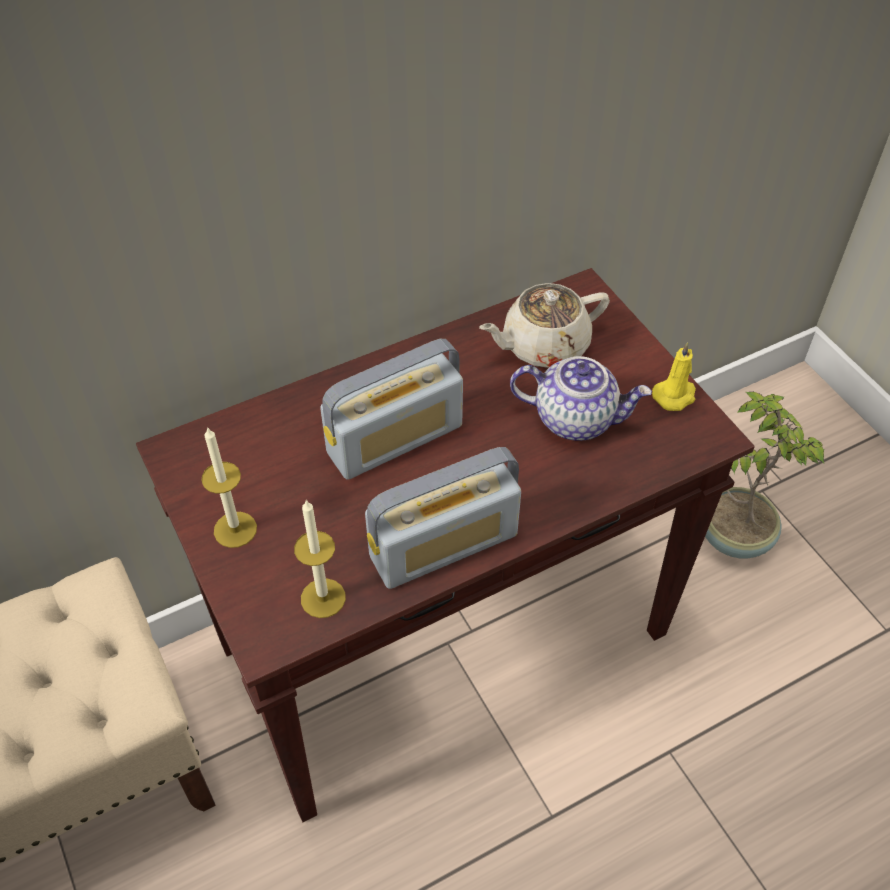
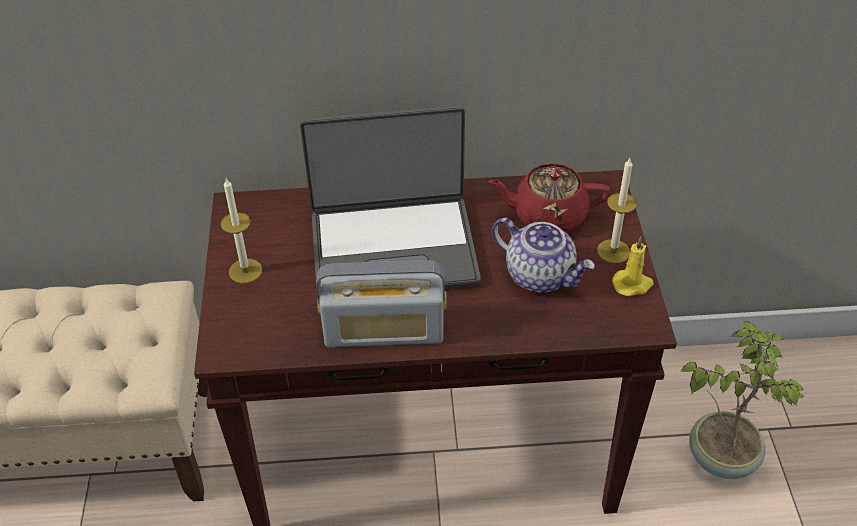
camera: 25 degrees right, 5 degrees down
(323, 598) = (277, 336): candle -> candle (613, 251)
(395, 439) = (393, 247): radio -> laptop
(543, 345) = (548, 215): beige teapot -> red teapot

